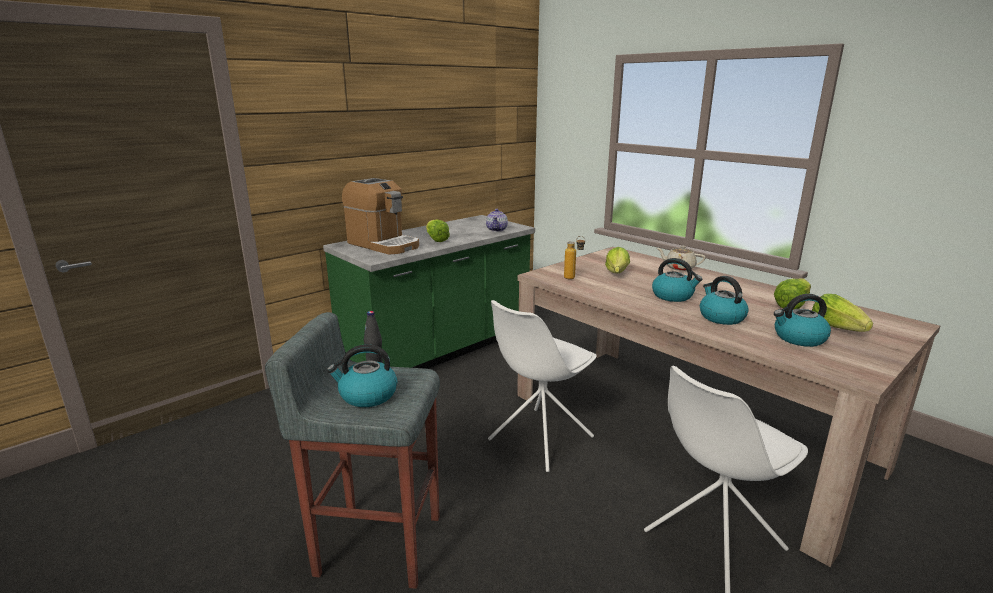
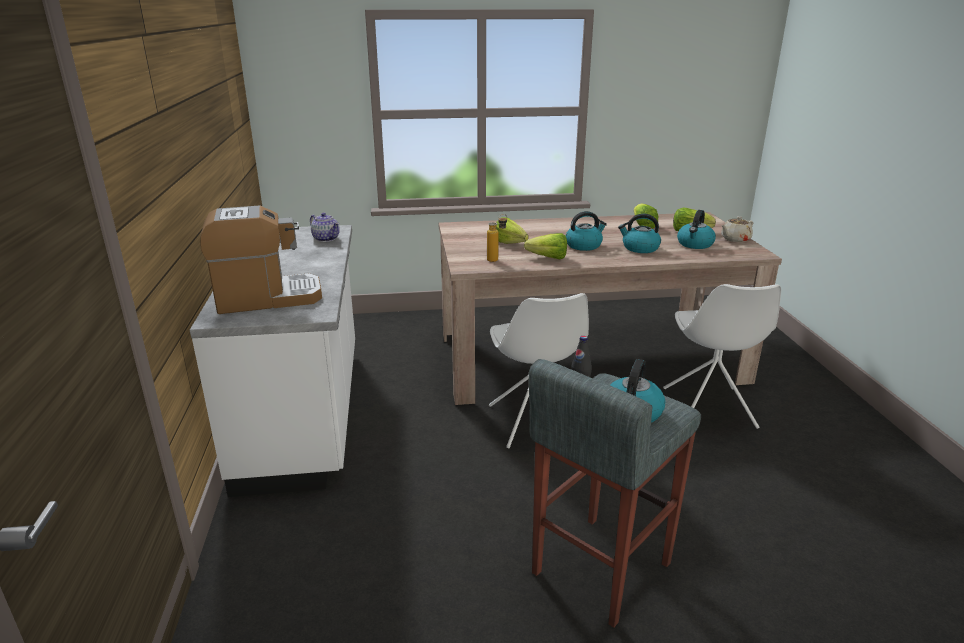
camera: 55 degrees left, 5 degrees up
(436, 239) = (301, 270): lettuce -> lettuce (544, 257)
(440, 351) = (305, 413): green counter -> white counter
(679, 268) = (529, 223): beige teapot -> beige teapot (735, 239)

